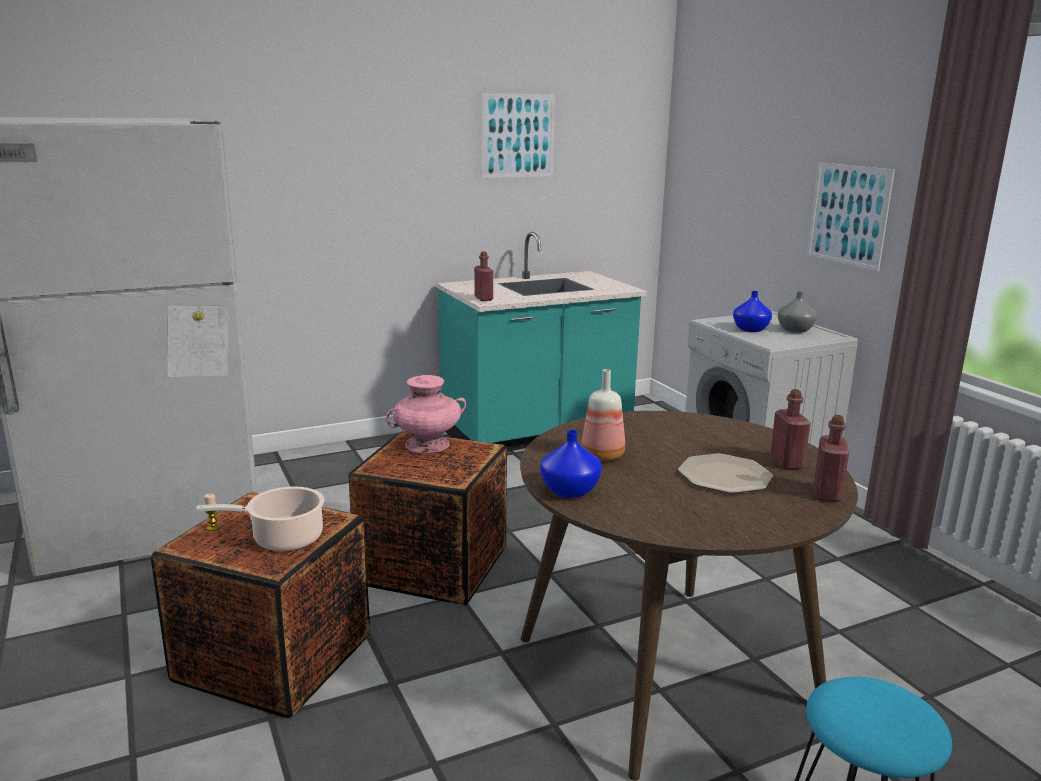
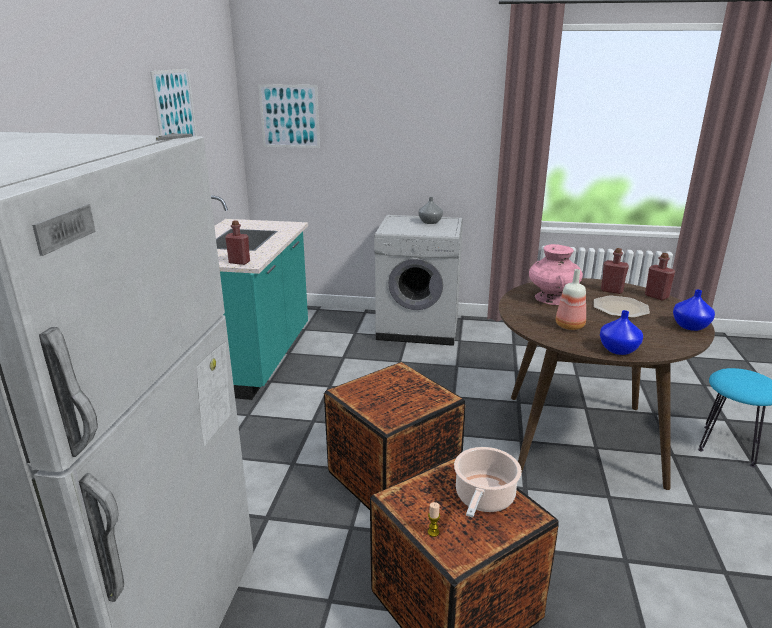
camera: 55 degrees left, 5 degrees up
(427, 444) = (368, 388): pink vase -> pink vase (552, 298)
(751, 329) = (414, 229): blue vase -> blue vase (689, 326)
(848, 215) = (438, 142): picture -> picture (289, 116)

